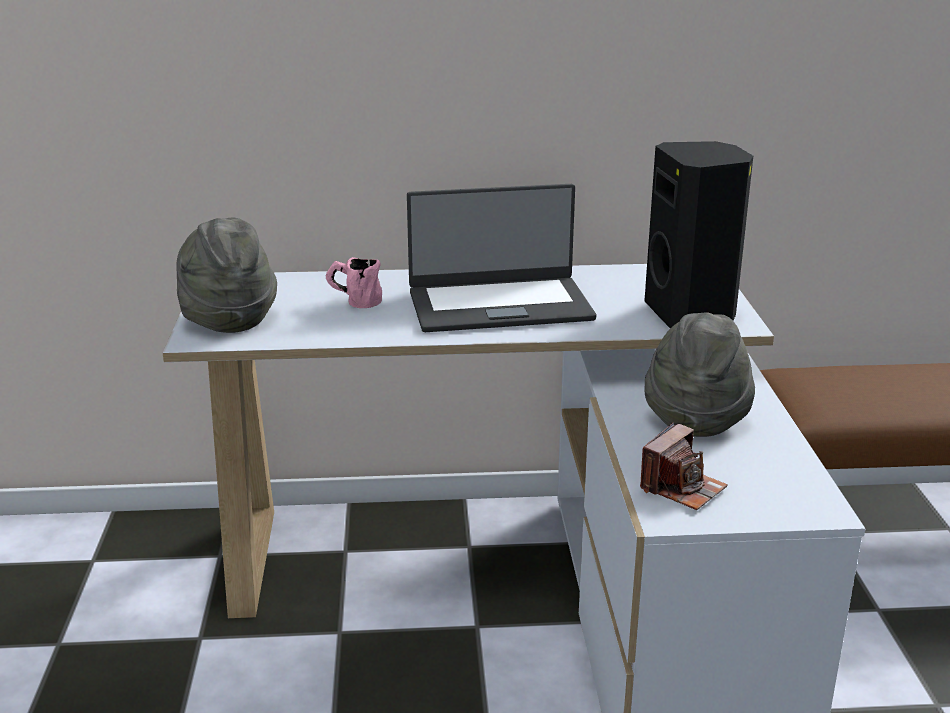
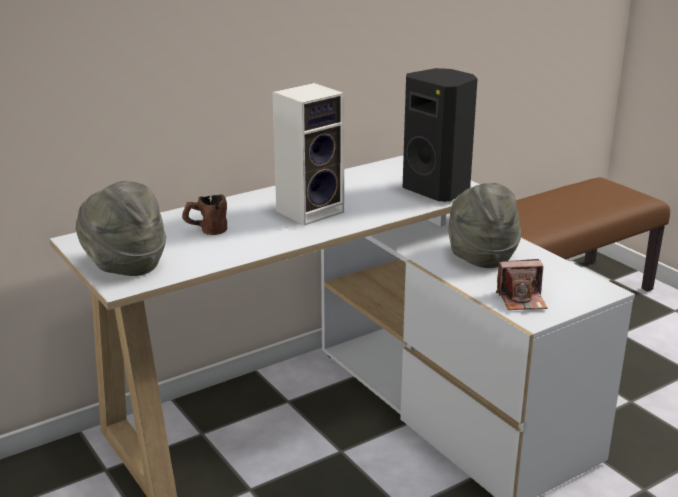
camera: 30 degrees left, 0 degrees up
(354, 301) = (205, 231): pink mug -> brown mug
(499, 305) = (311, 210): laptop -> speaker
(682, 488) = (521, 300): camera -> camera turned 75 degrees clockwise

